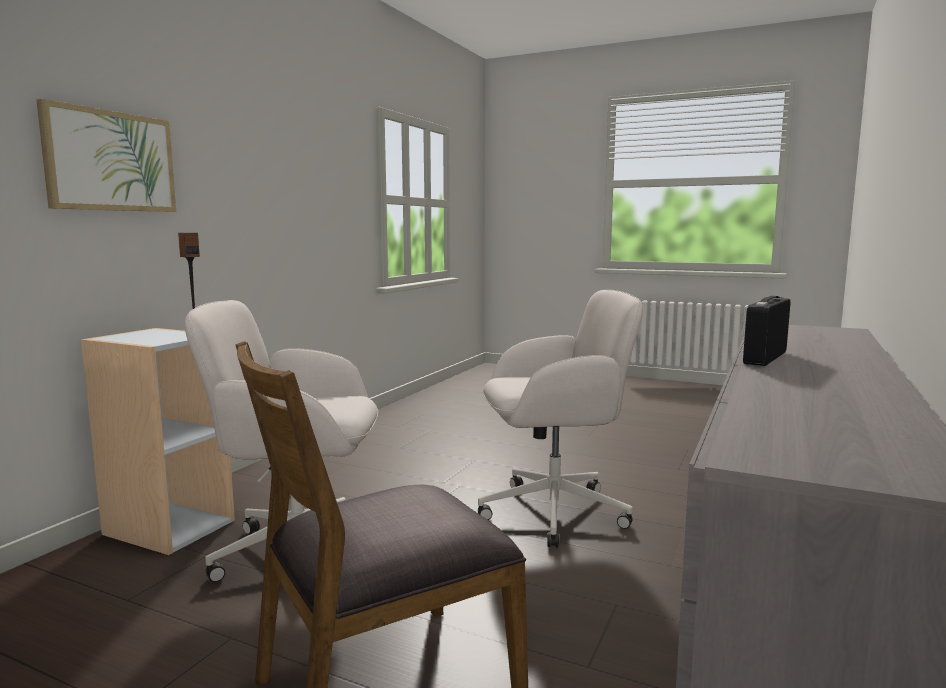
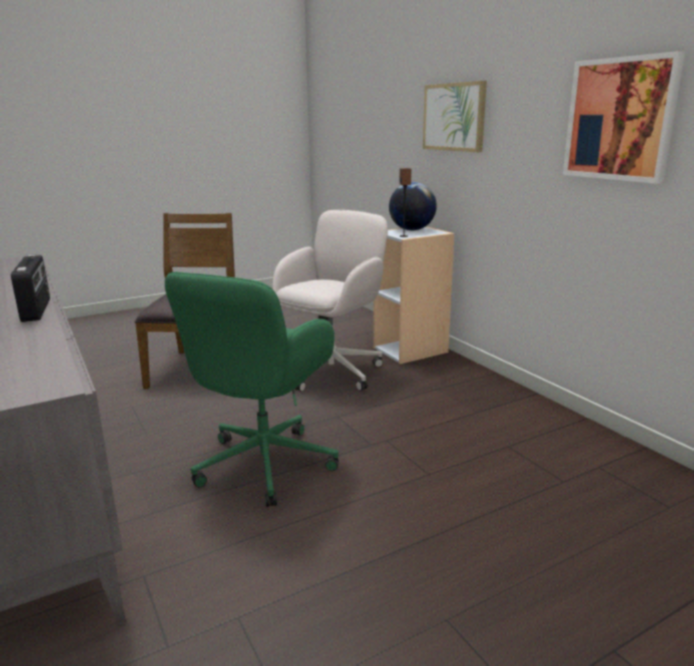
camera: 125 degrees right, 10 degrees up
(134, 337) = (412, 230): none -> globe
(303, 183) = (620, 119): none -> picture
(553, 513) = (265, 464): white office chair -> green office chair

